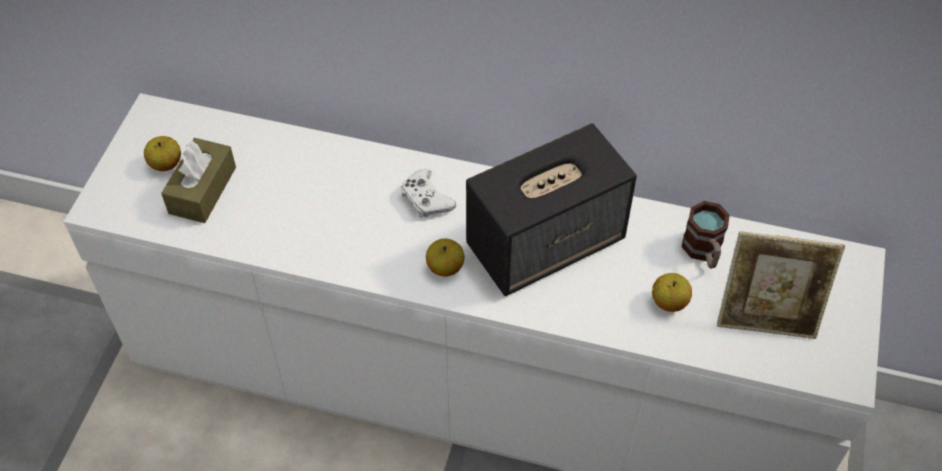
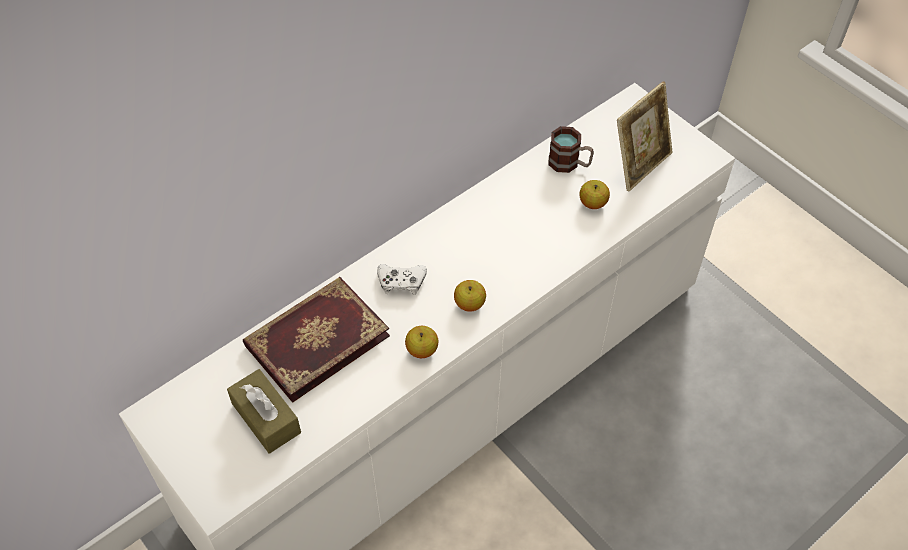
camera: 55 degrees left, 0 degrees up
(166, 164) = (215, 431): apple -> apple (422, 350)
(310, 174) = (315, 339): none -> book
(546, 242) = (495, 237): speaker -> none

